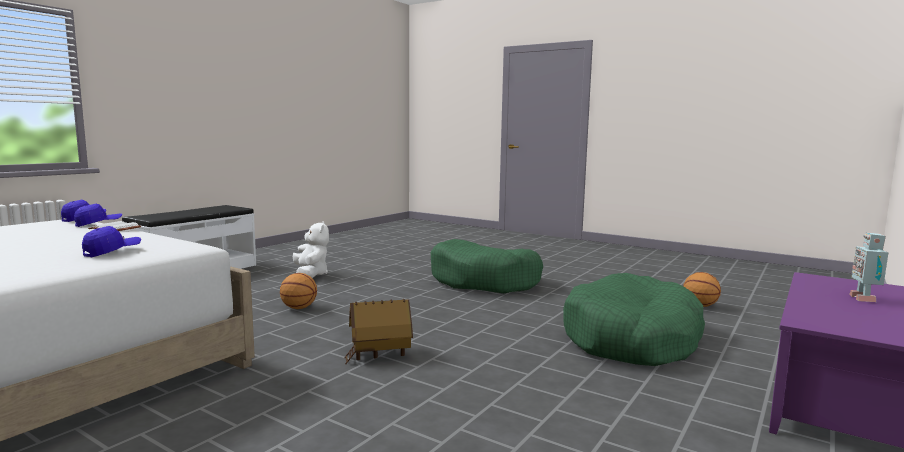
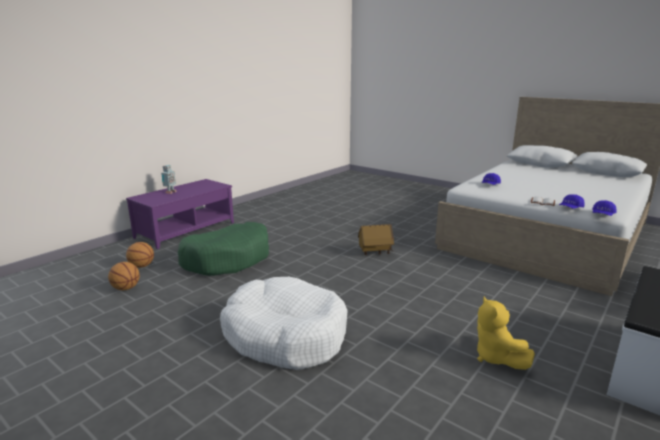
camera: 175 degrees left, 10 degrees up
(298, 308) = (453, 292): basketball -> basketball (142, 266)
(310, 275) = (496, 357): white plush toy -> yellow plush toy
(485, 281) = (285, 335): green dog bed -> white dog bed

